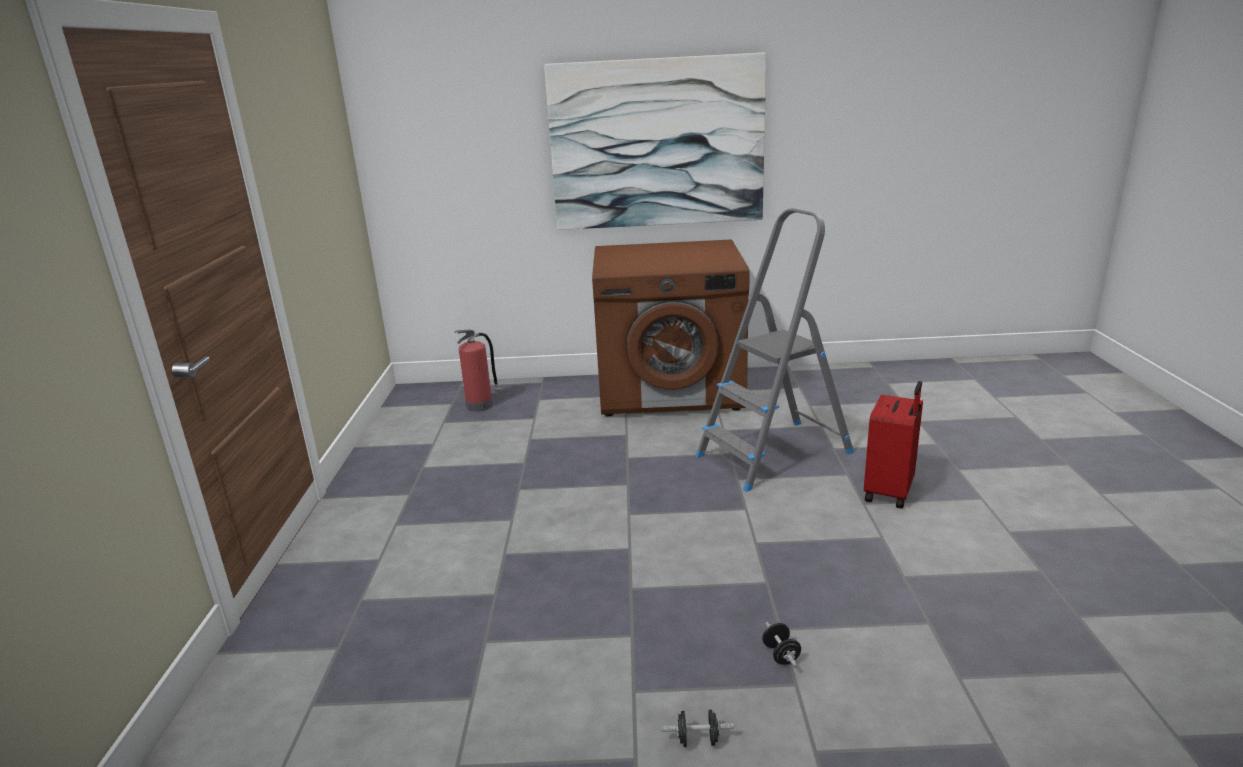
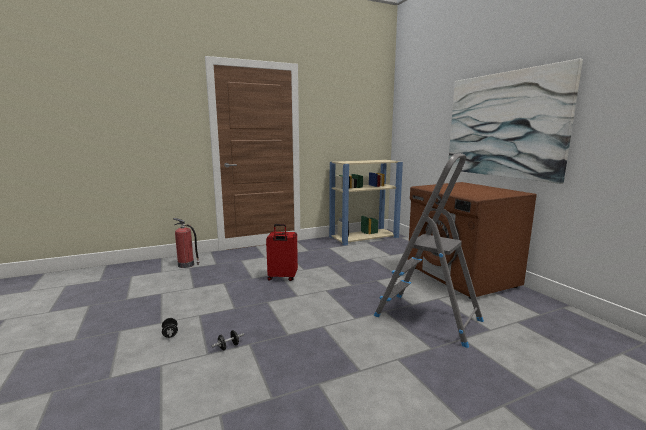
camera: 65 degrees right, 10 degrees down
(412, 417) = (364, 237): none -> beige bookcase
(481, 405) = (389, 244): fire extinguisher -> fire extinguisher (186, 265)
(890, 492) = (424, 369): red suitcase -> red suitcase (282, 277)

